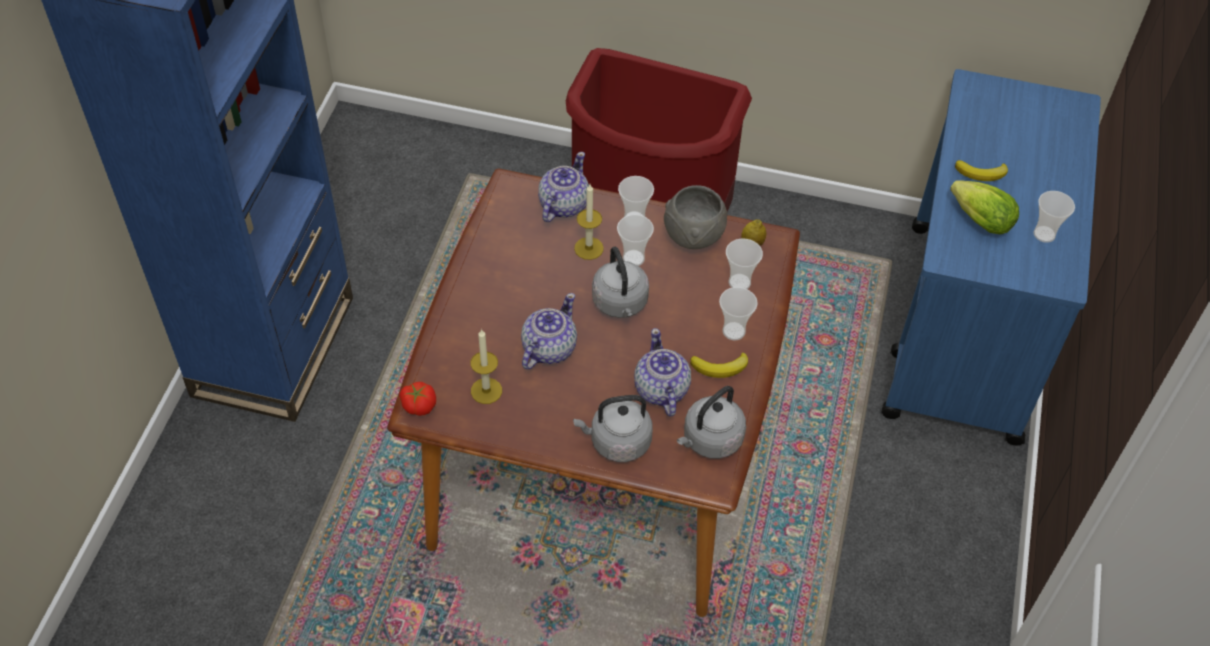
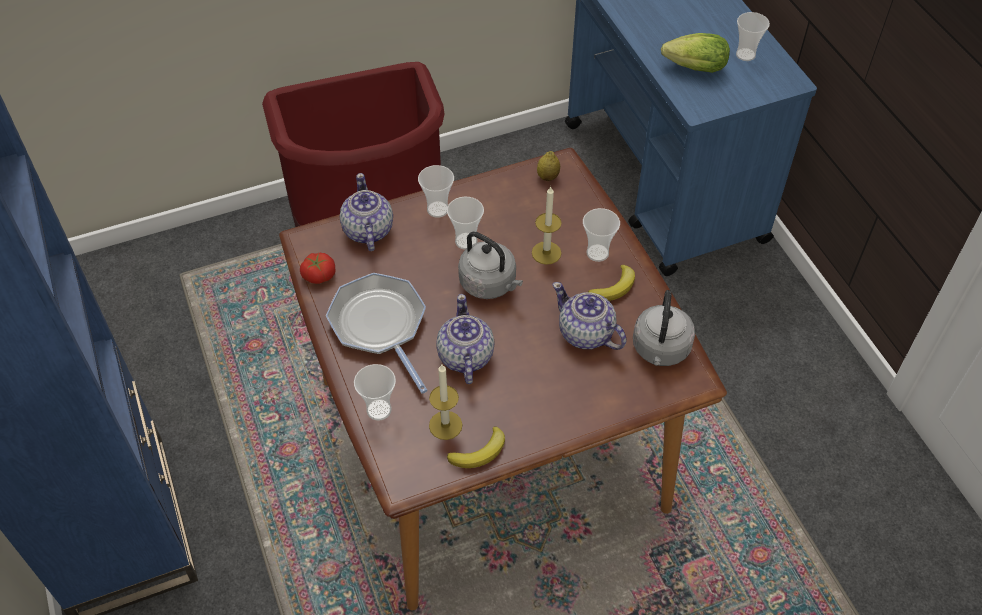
camera: 35 degrees left, 0 degrees up
(419, 404) = (397, 475): tomato -> tomato (318, 275)
(506, 285) = (380, 325): none -> frying pan
(588, 248) = (422, 254): candle -> candle (546, 253)
(617, 442) = (591, 398): grey kettle -> none
(694, 237) = (498, 196): grey bowl -> none
(739, 282) = (566, 212): cup -> cup (379, 410)
(982, 173) = (664, 34): banana -> banana (479, 452)

